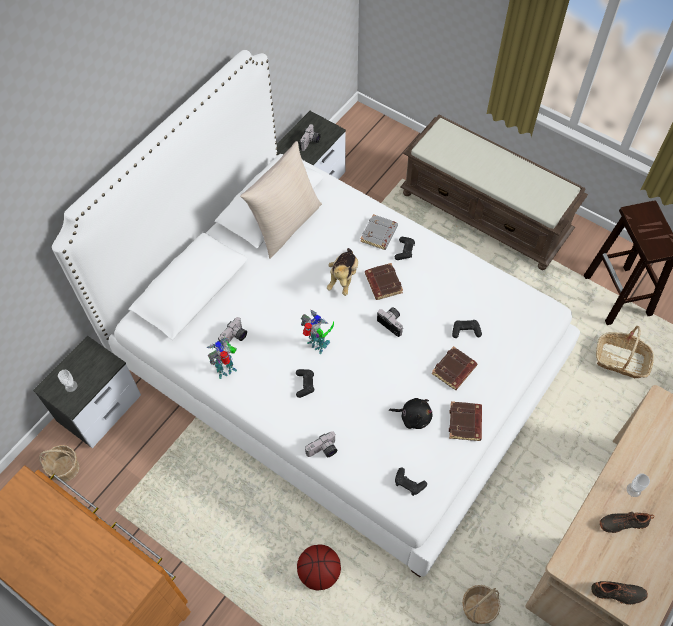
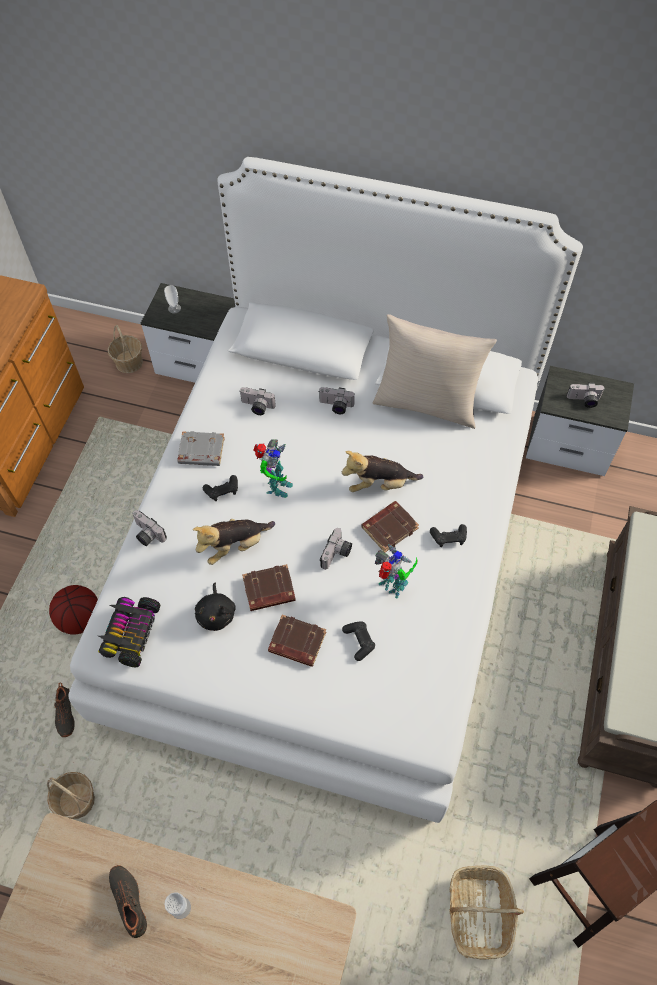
camera: 70 degrees right, 0 degrees up
(227, 370) = (215, 414): toy robot -> toy robot (392, 587)
(260, 283) = (335, 406): none -> camera
(359, 389) = (235, 546): none -> plush toy
(379, 234) = (459, 502): grey book -> grey book (201, 452)
(409, 483) = (129, 633): black game controller -> toy car
(465, 423) = (227, 675): brown book -> brown book (268, 590)
(617, 594) = (31, 912): black shoe -> black shoe (64, 713)

